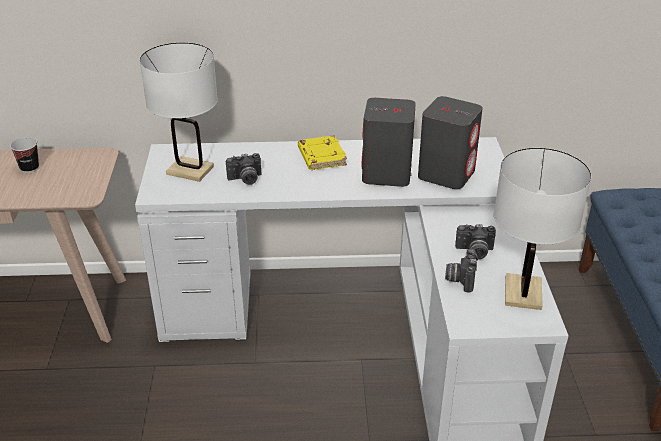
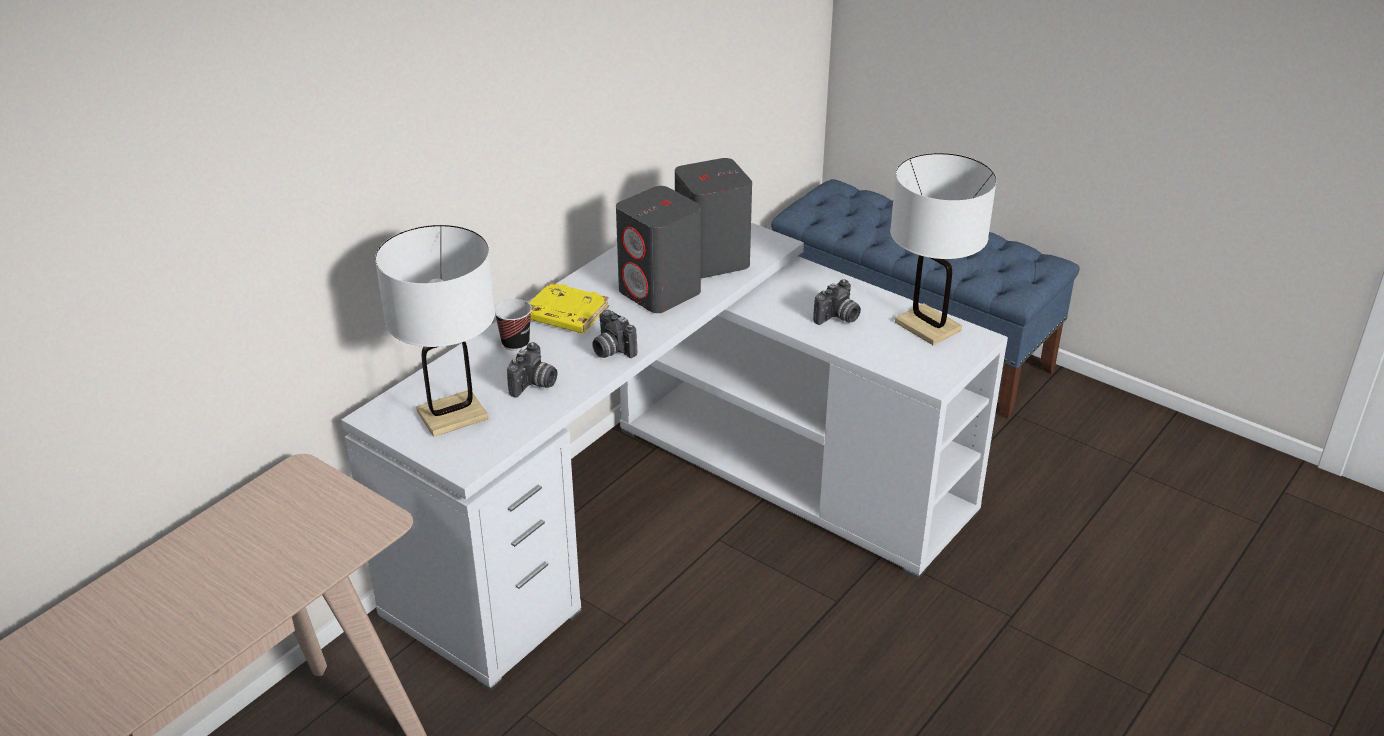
camera: 50 degrees left, 0 degrees up
(29, 168) = (230, 547): cup -> cup (515, 343)
(460, 279) = (867, 348): camera -> camera (611, 350)

